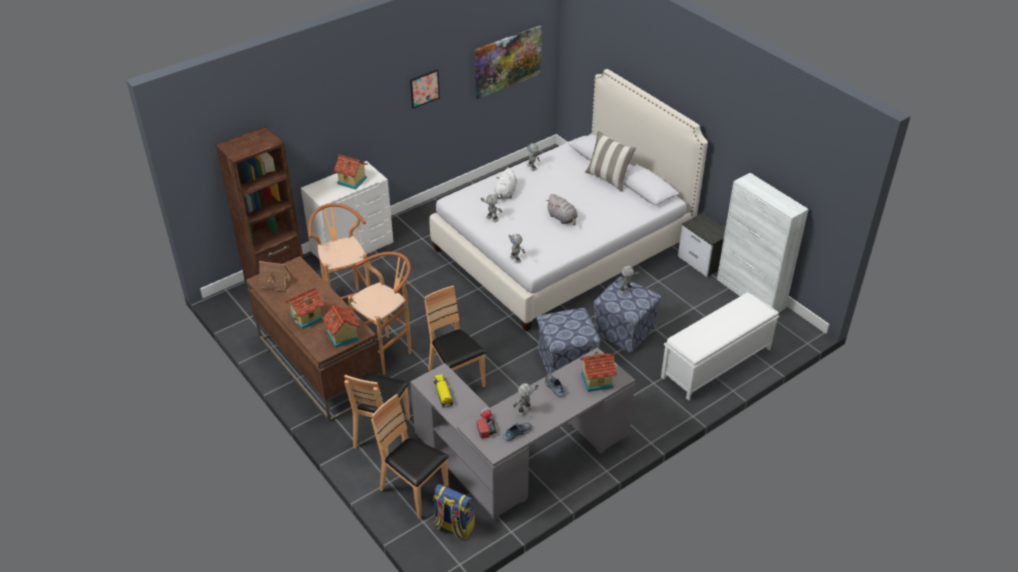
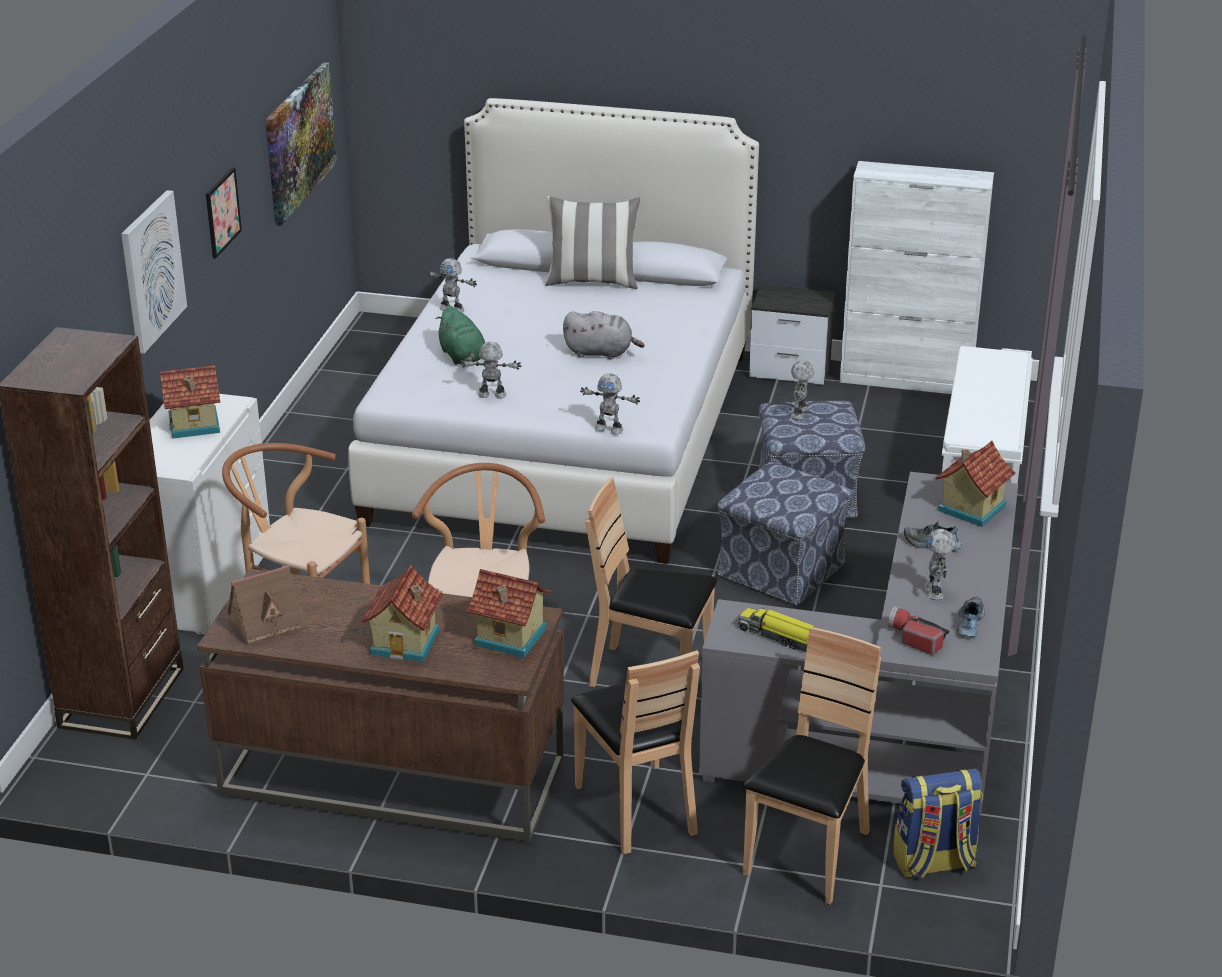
camera: 40 degrees left, 10 degrees down
(354, 109) = (151, 271): none -> picture
(414, 491) = (808, 855): brown chair -> brown chair turned 120 degrees clockwise
(505, 194) = (462, 357): white plush toy -> green plush toy

